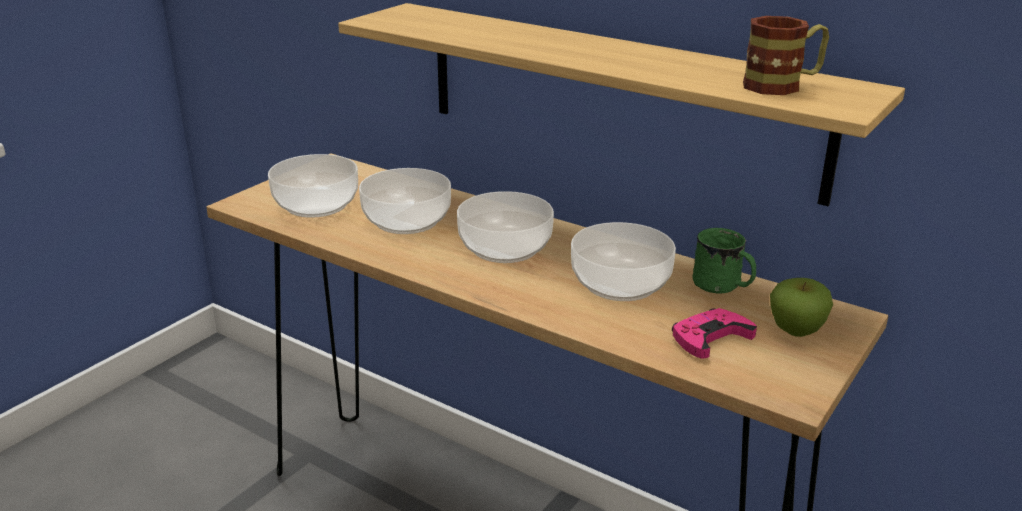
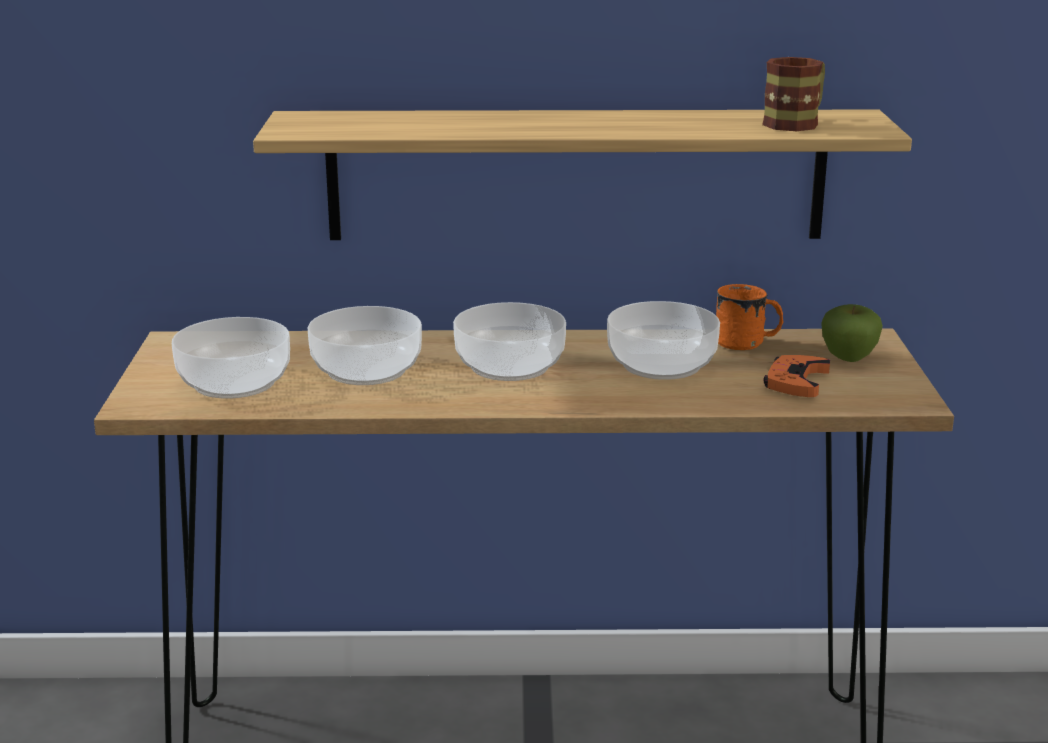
camera: 35 degrees left, 5 degrees down
(710, 338) = (795, 382): pink game controller -> orange game controller
(722, 287) = (747, 343): green mug -> orange mug

